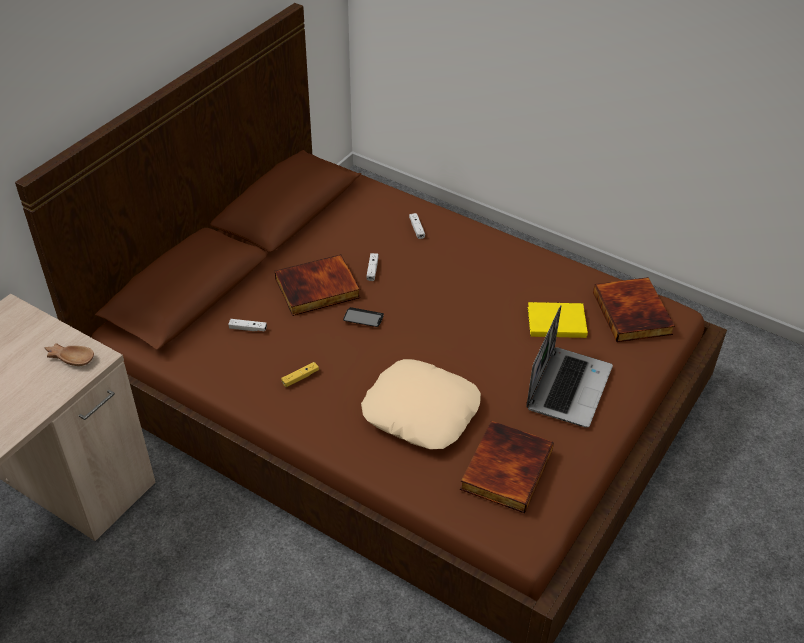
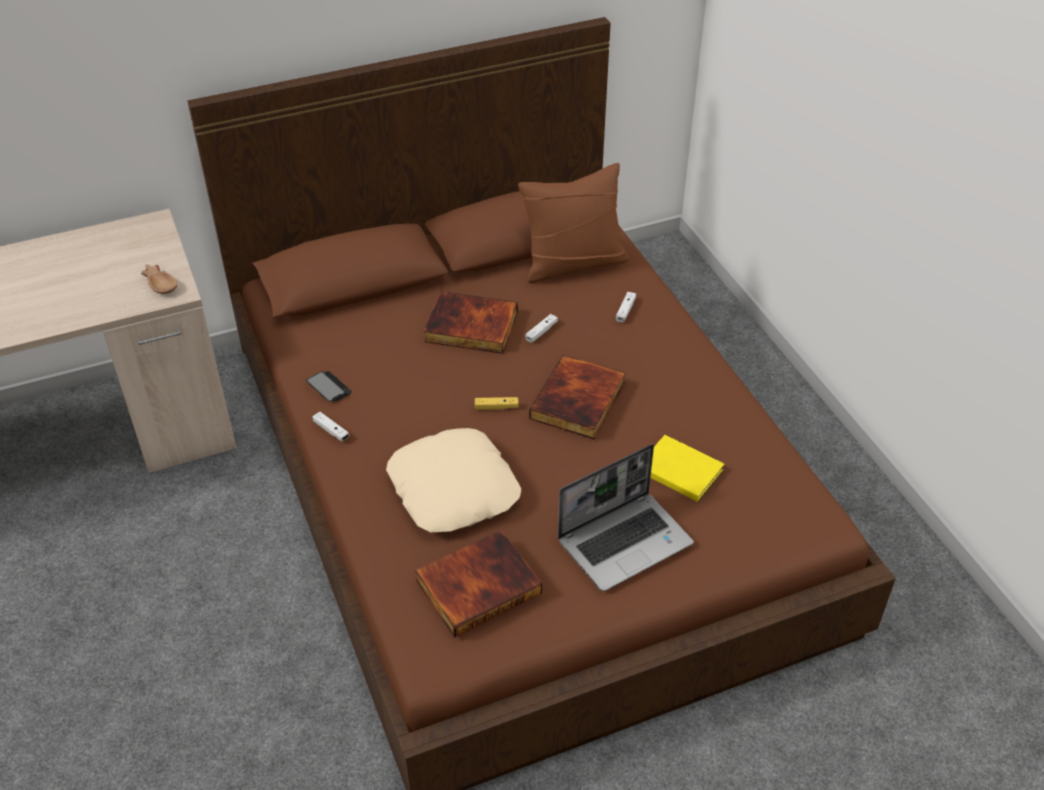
camera: 35 degrees right, 0 degrees up
(248, 328) = (374, 335): white game controller -> white game controller (331, 430)
(300, 377) = (376, 402): yellow game controller -> yellow game controller (496, 407)
(348, 210) = (573, 263): none -> brown pillow
(363, 318) = (486, 374): phone -> phone (329, 387)
(633, 313) = (777, 502): book -> book (579, 401)

